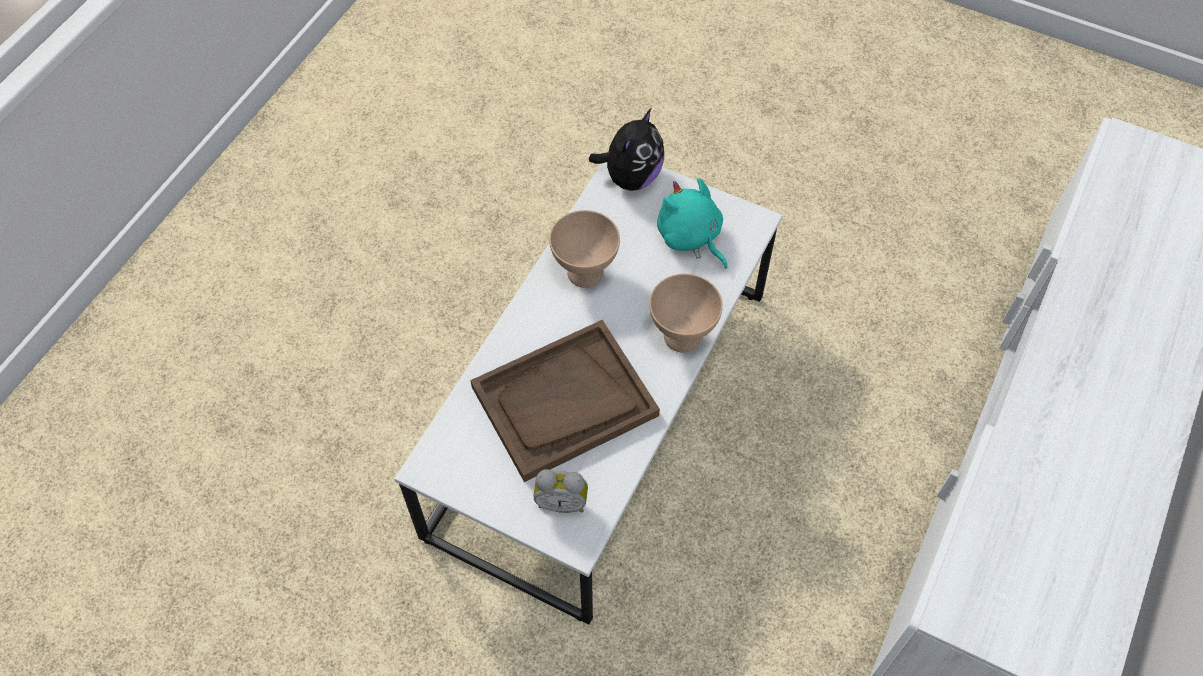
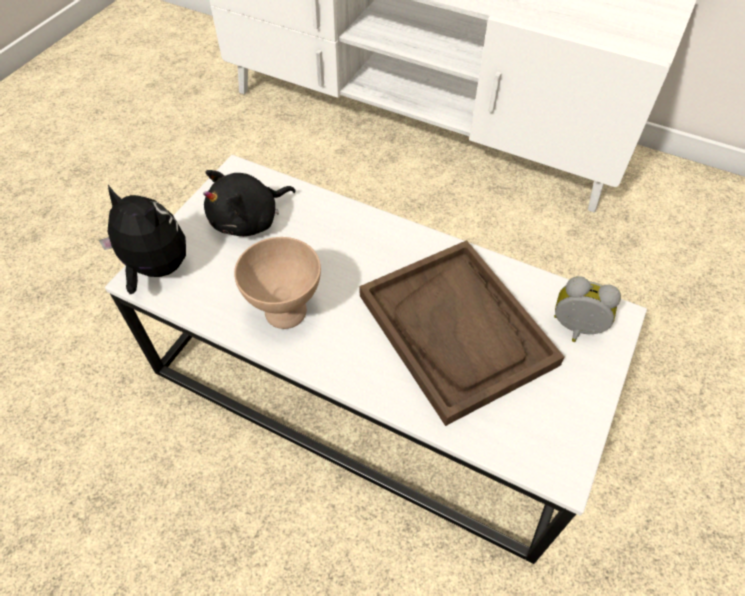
camera: 90 degrees left, 5 degrees down
(562, 501) = (575, 330): alarm clock -> alarm clock turned 75 degrees counterclockwise
(682, 338) = (373, 230): beige bowl -> none
(690, 237) = (249, 220): turquoise plush toy -> black plush toy

